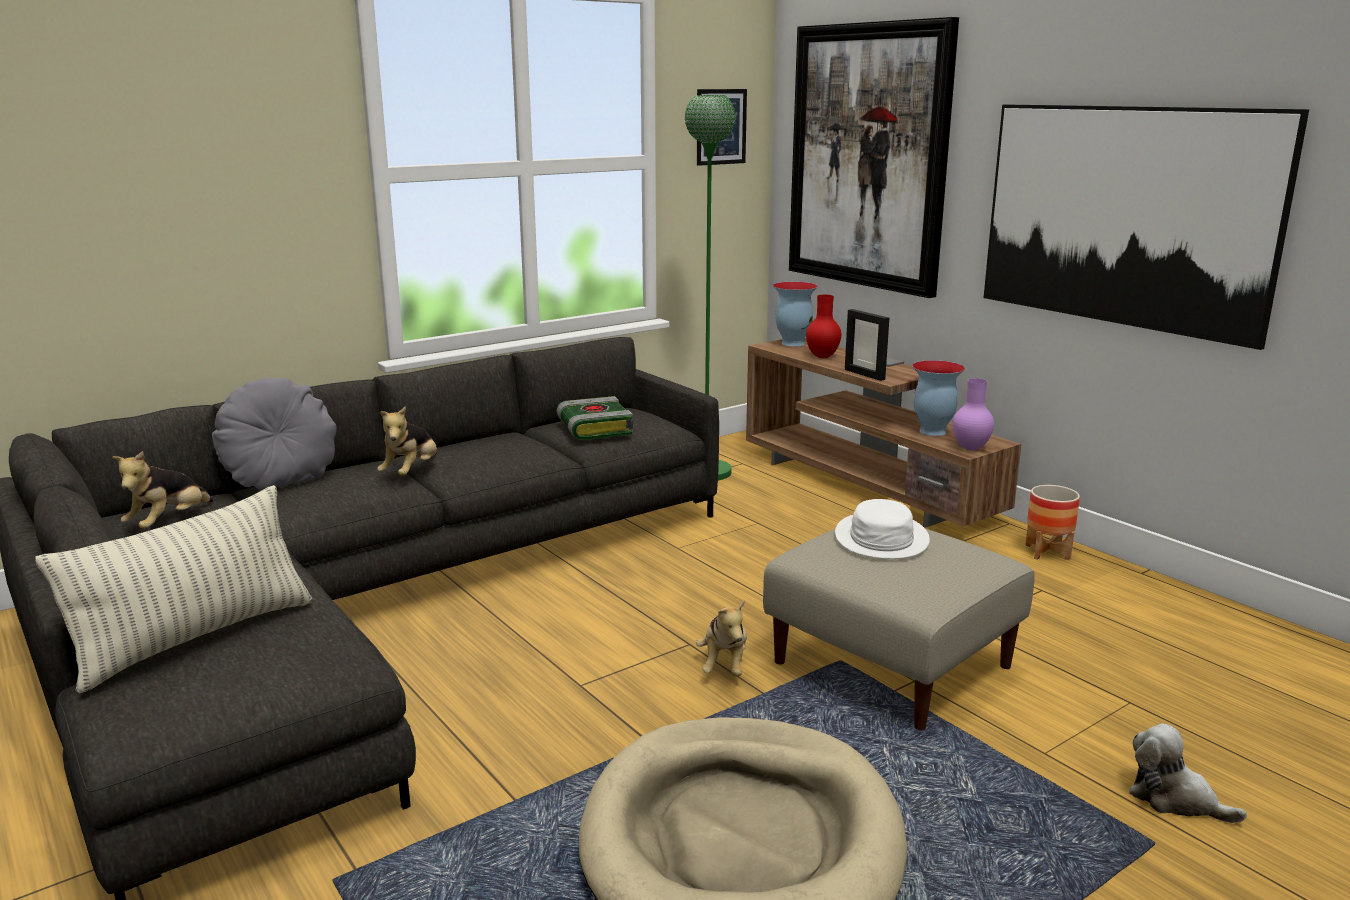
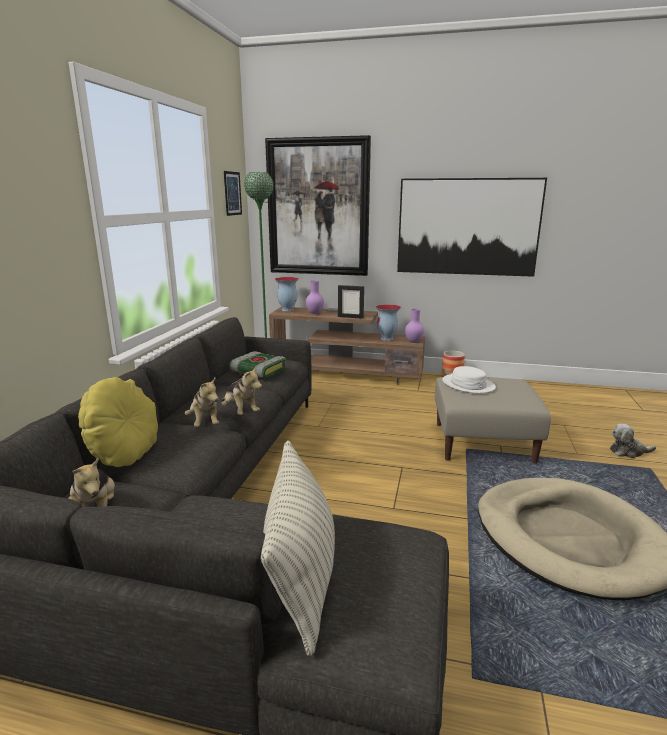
camera: 40 degrees left, 0 degrees up
(282, 482) = (126, 457): grey pillow -> yellow pillow
(724, 665) = (431, 470): plush toy -> plush toy (240, 412)
(821, 356) = (314, 313): red vase -> purple vase

